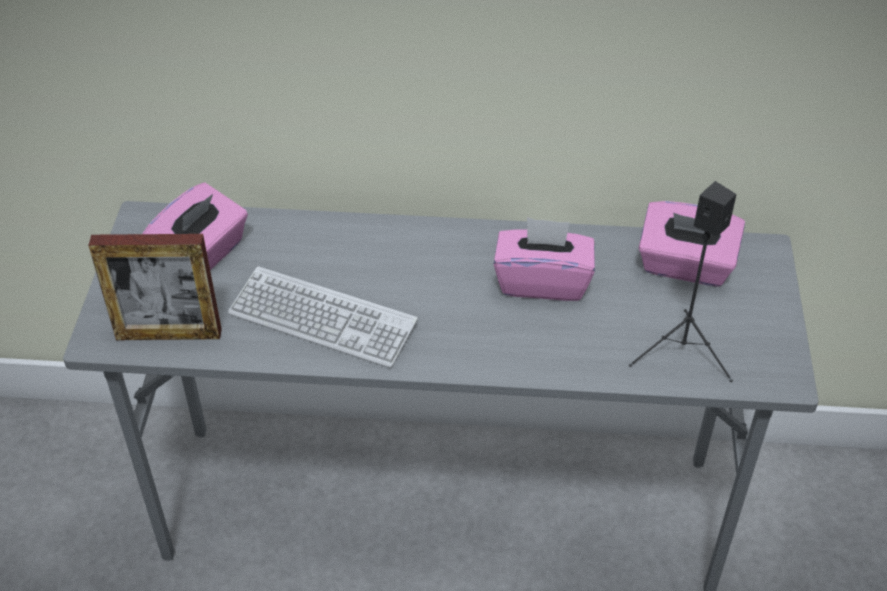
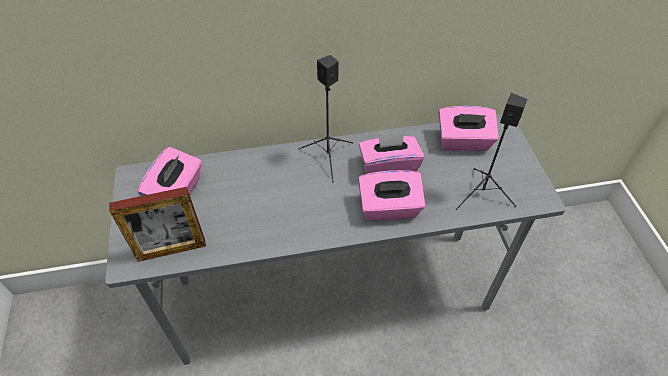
camera: 15 degrees left, 5 degrees up
(322, 319) = (266, 219): keyboard -> none
(450, 249) = (328, 158): none -> black speaker
(520, 343) = (389, 208): none -> pink tissue box

